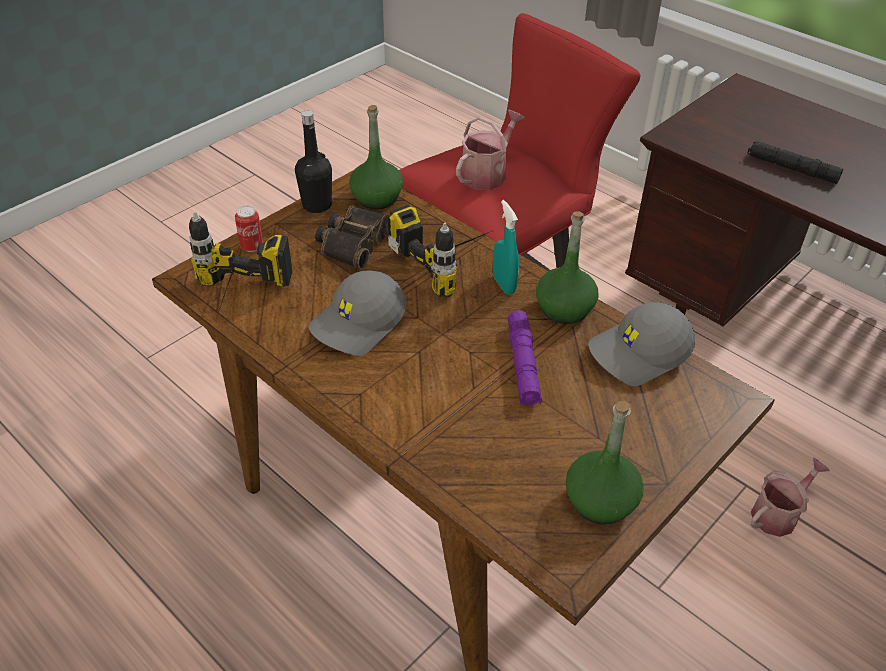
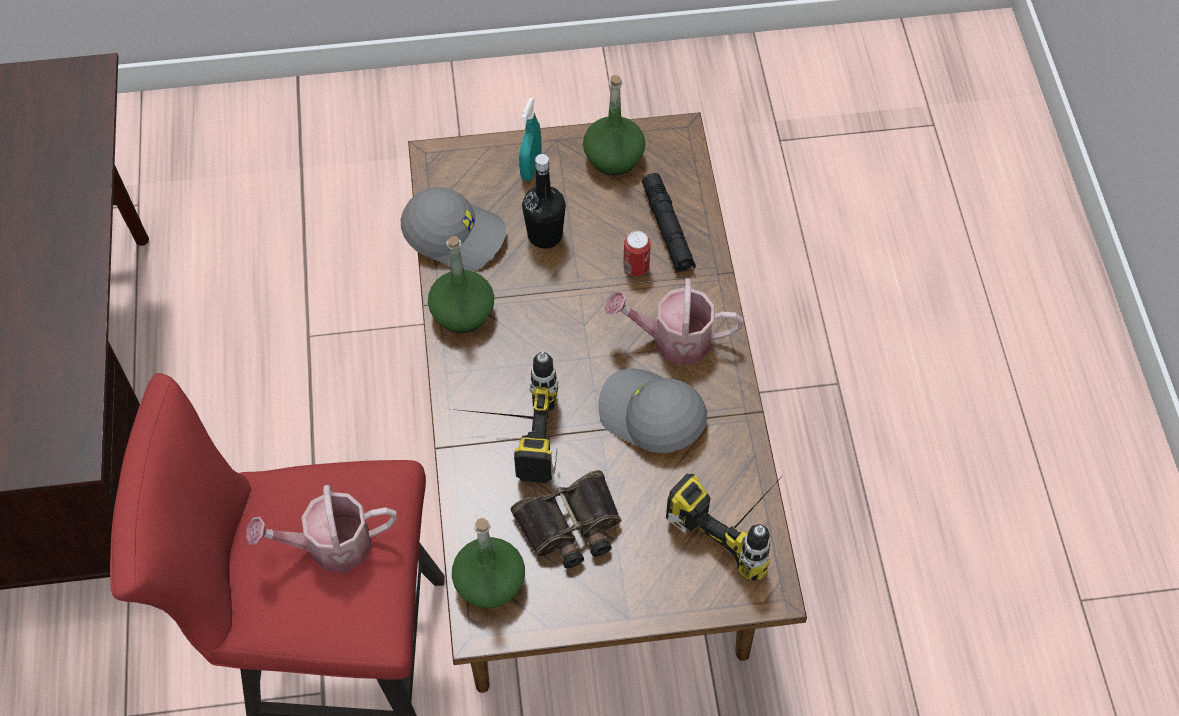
camera: 140 degrees left, 15 degrees up
(252, 246) = (677, 595): can -> can (636, 267)
(317, 205) = (562, 617): black bottle -> black bottle (545, 235)
(359, 324) = (650, 416): grey cap -> grey cap turned 135 degrees counterclockwise
(504, 284) = (484, 373): turquoise spray bottle -> turquoise spray bottle (531, 168)
(523, 365) = (555, 285): purple flashlight -> none
(778, 513) = (316, 299): watering can -> watering can (673, 339)
(791, 169) = (34, 320): black flashlight -> black flashlight (667, 229)

